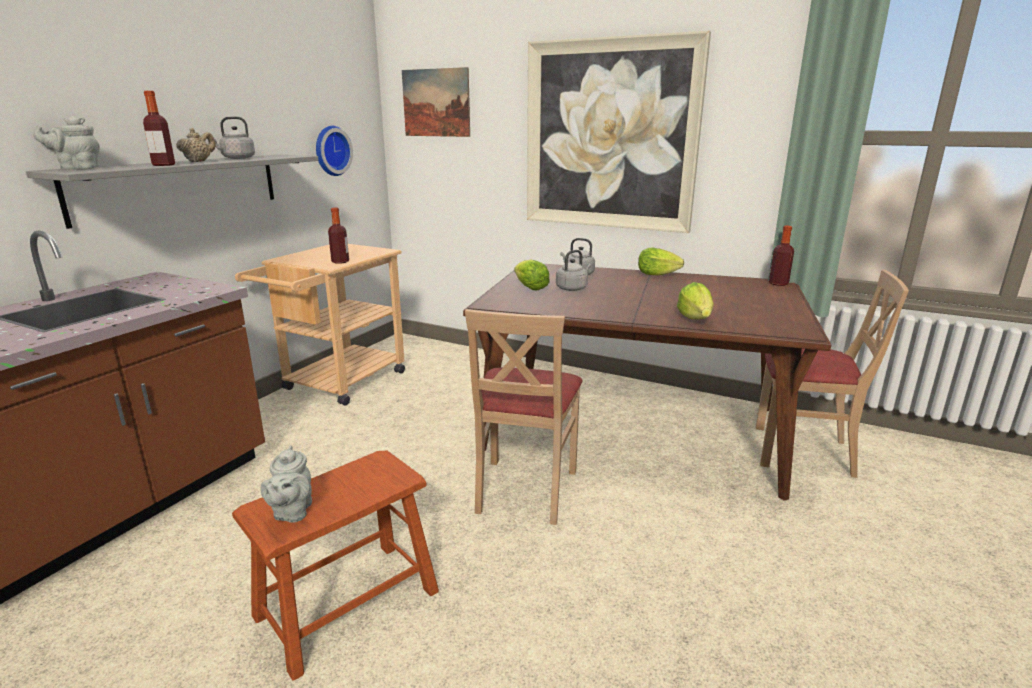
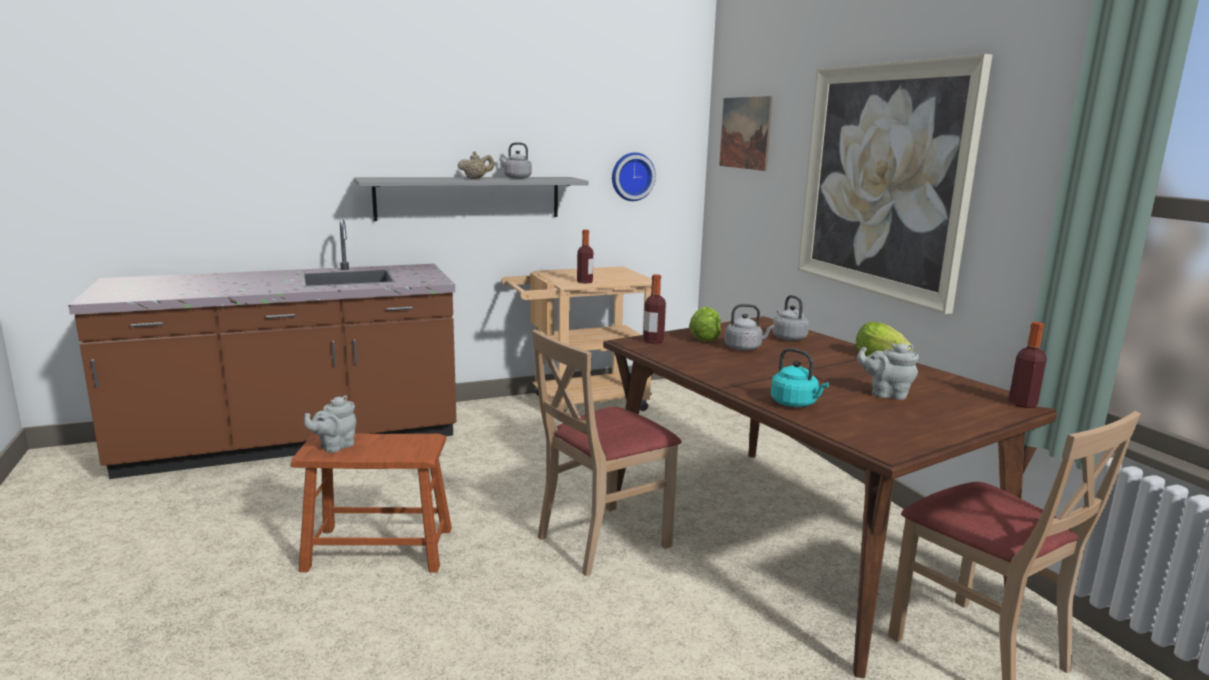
camera: 40 degrees right, 5 degrees down
(77, 168) = (384, 177): grey teapot -> grey teapot (886, 394)
(163, 165) = (439, 179): bottle -> bottle (653, 341)
(695, 318) = (795, 404): lettuce -> turquoise kettle

